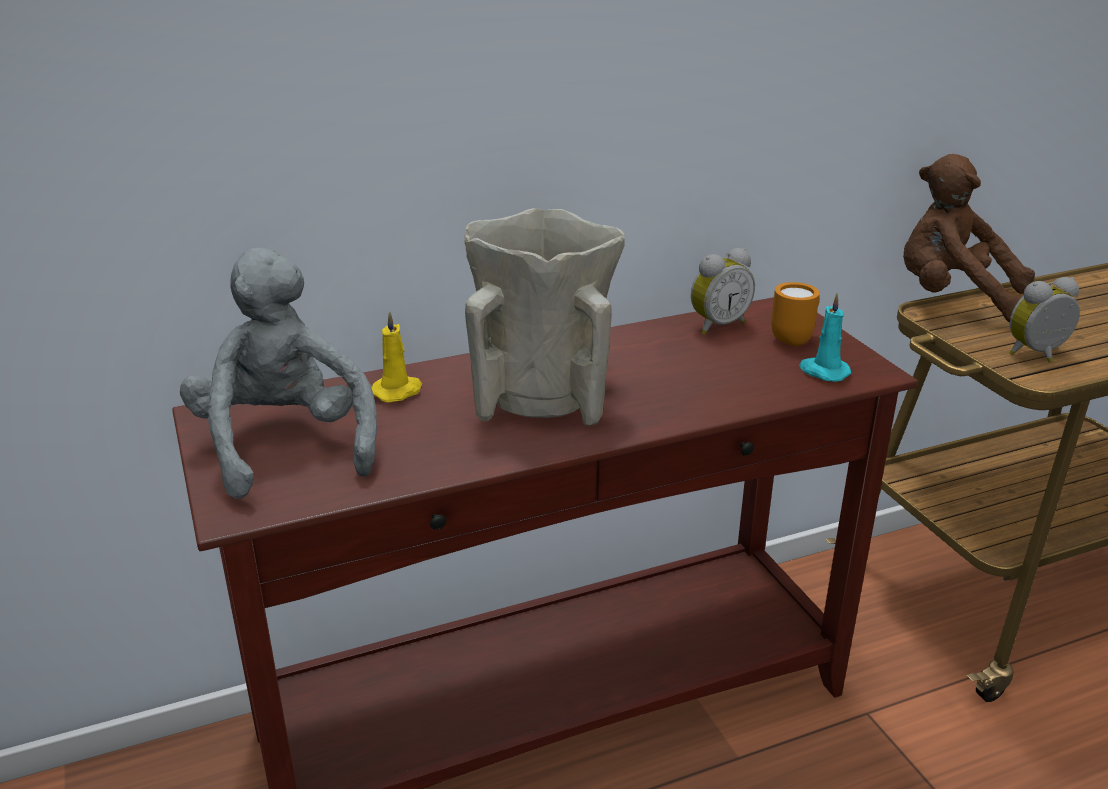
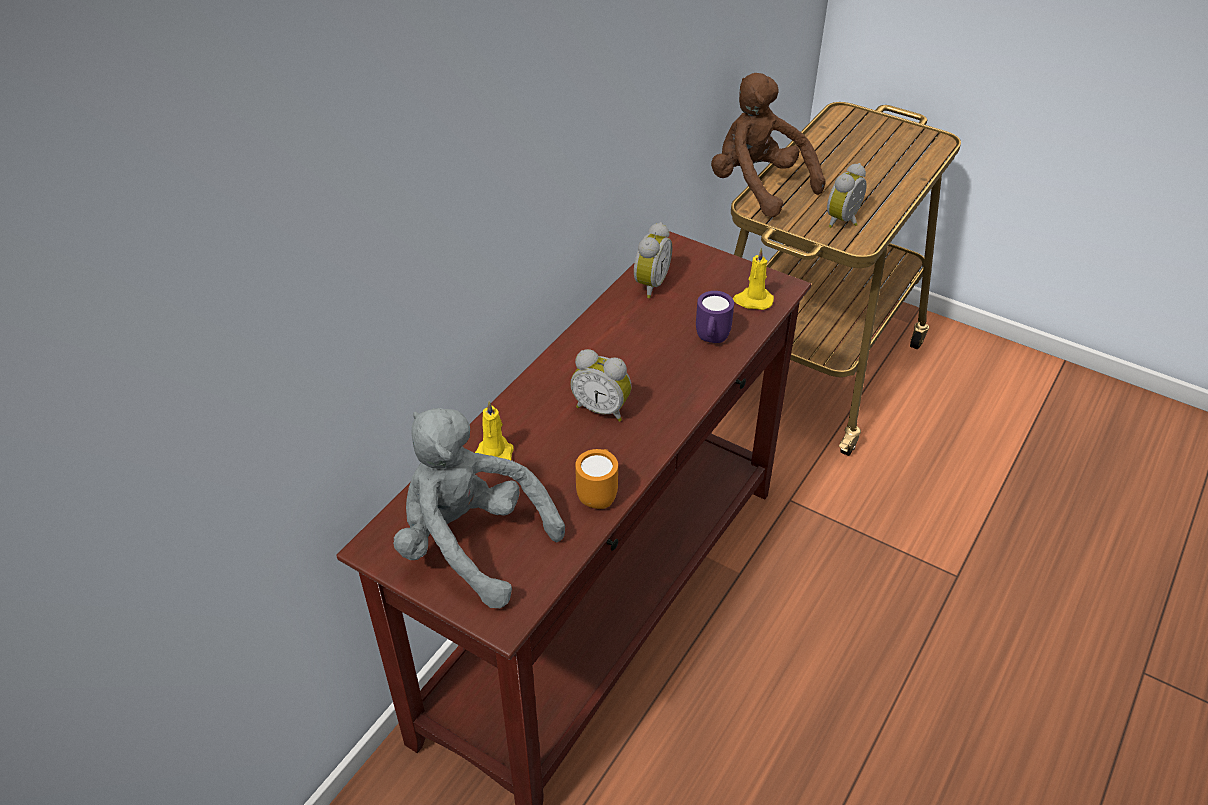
camera: 35 degrees left, 15 degrees up
(544, 397) = (602, 408): beige vase -> alarm clock
(732, 386) = (711, 340): none -> purple mug
(795, 339) = (710, 276): orange mug -> orange mug (599, 495)
(823, 371) = (752, 300): turquoise candle -> yellow candle
(953, 299) = (758, 186): brown plush toy -> brown plush toy turned 60 degrees clockwise

